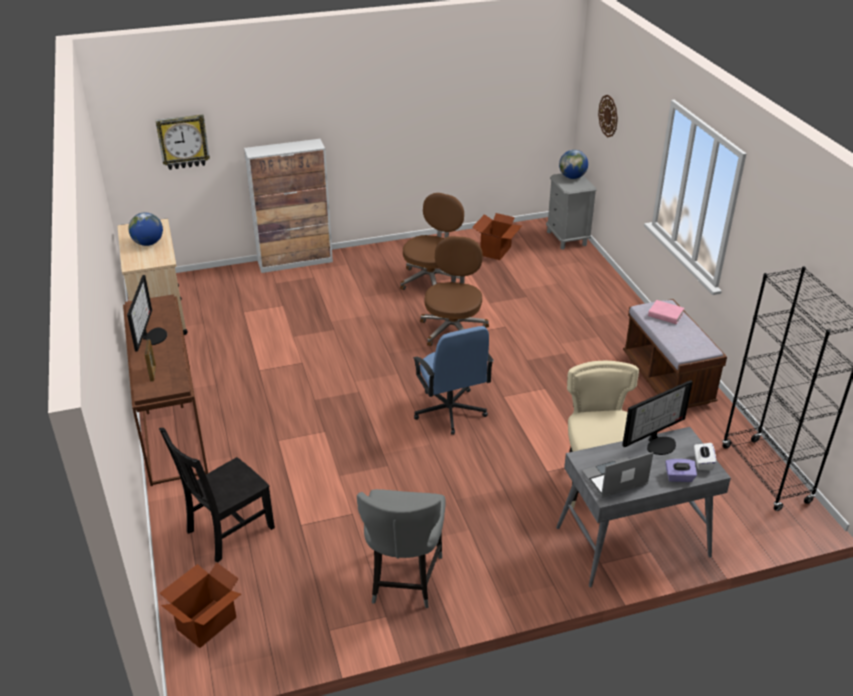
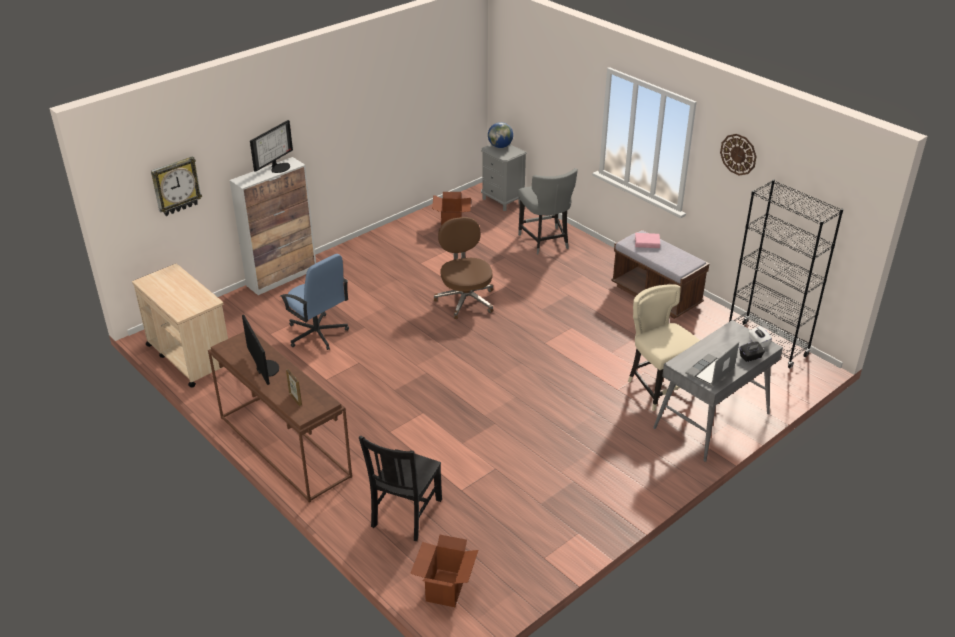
camera: 25 degrees left, 0 degrees up
(148, 243) = (179, 290): globe -> none
(403, 580) = (571, 503): grey chair -> grey chair (545, 241)
(431, 280) = (416, 263): brown office chair -> none
(449, 411) = (511, 366): blue office chair -> blue office chair (317, 334)
(608, 116) = (531, 88): wall clock -> wall clock (738, 154)
(659, 443) = (721, 337): monitor -> monitor (279, 167)
(679, 477) = (750, 357): purple tissue box -> black tissue box

